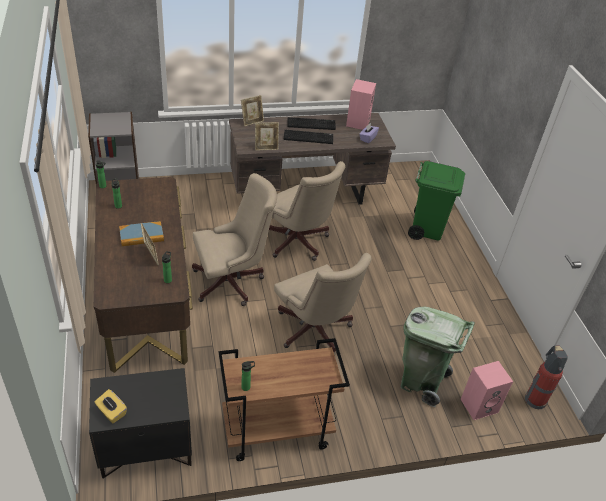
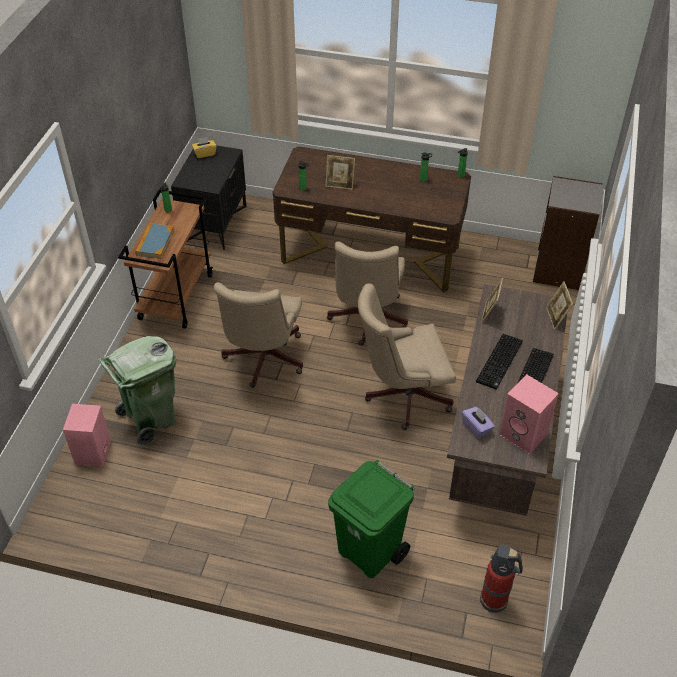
camera: 120 degrees right, 5 degrees up
(141, 235) = (371, 185): book -> book (155, 242)
(315, 332) = (262, 360): beige office chair -> beige office chair turned 75 degrees counterclockwise
(535, 399) = (62, 508): fire extinguisher -> fire extinguisher (495, 600)

